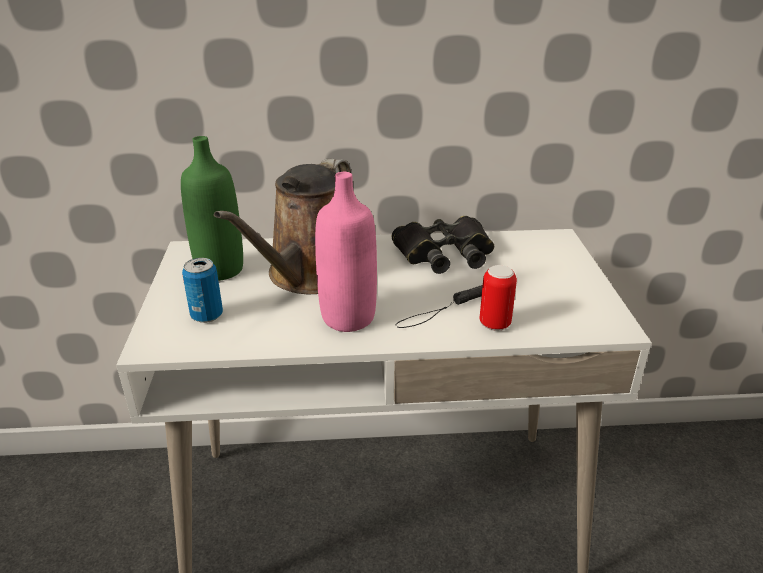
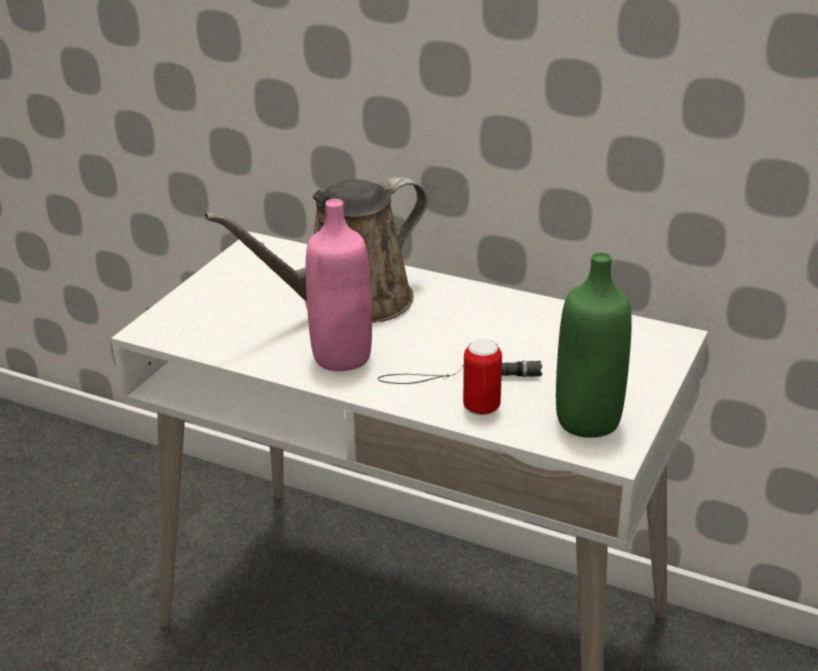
camera: 30 degrees right, 0 degrees up
(207, 315) = (218, 316): can -> none
(220, 269) = (268, 274): green bottle -> green bottle (588, 420)
(445, 254) = (513, 319): black binoculars -> none

